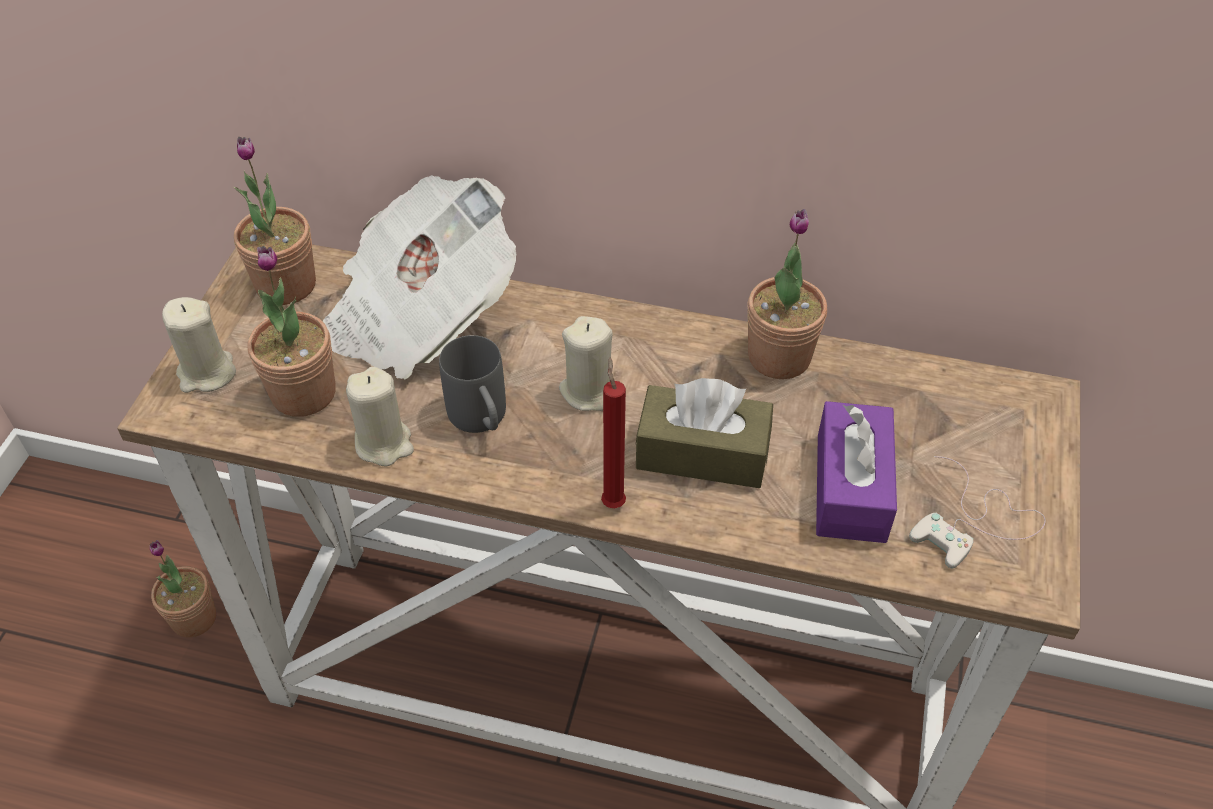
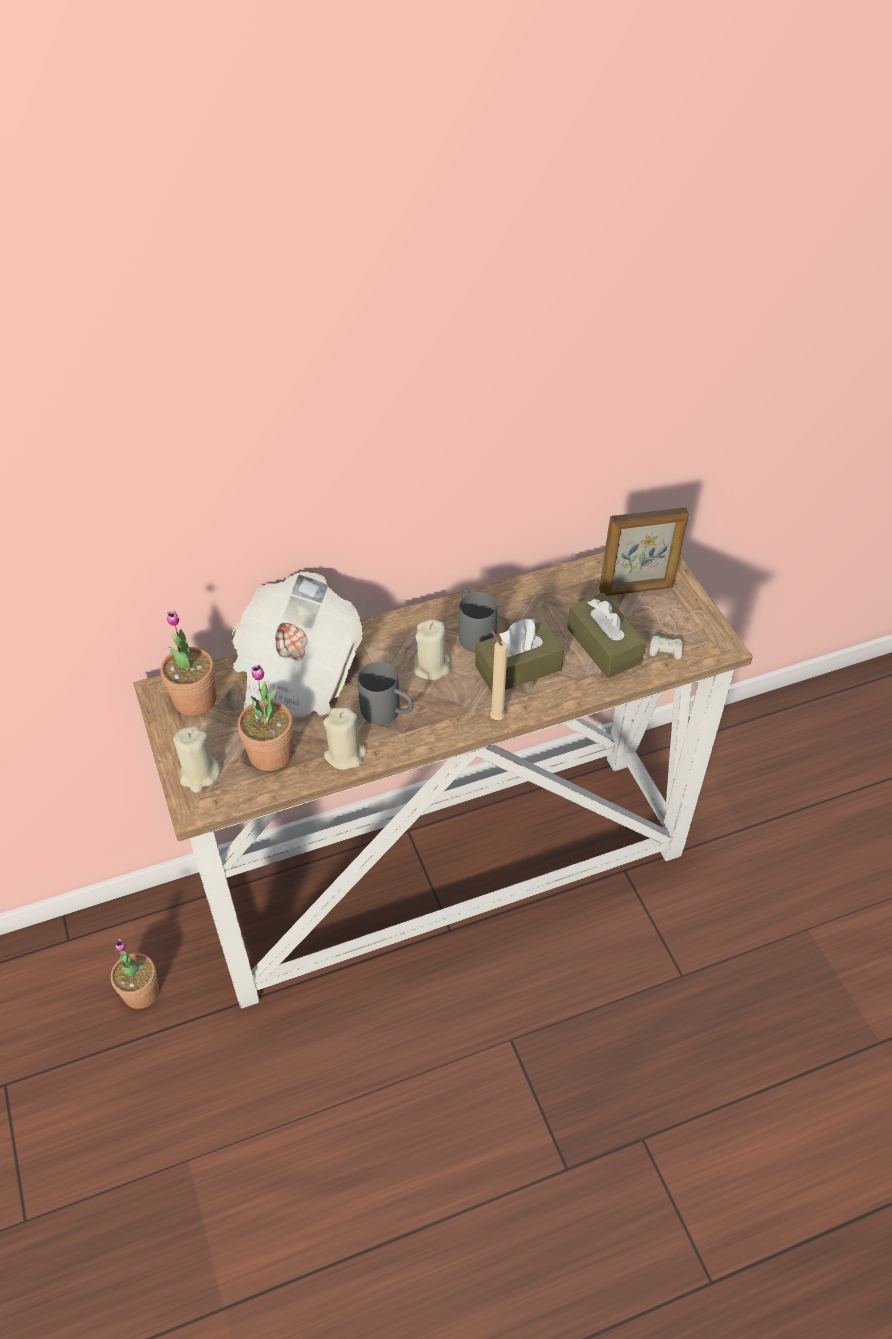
camera: 35 degrees left, 0 degrees up
(613, 501) = (495, 716): red candle -> beige candle
(683, 376) = (473, 632): none -> grey mug
(779, 357) = (513, 597): potted plant -> none
(851, 487) = (603, 646): purple tissue box -> brown tissue box
(969, 434) = (636, 589): none -> picture frame

